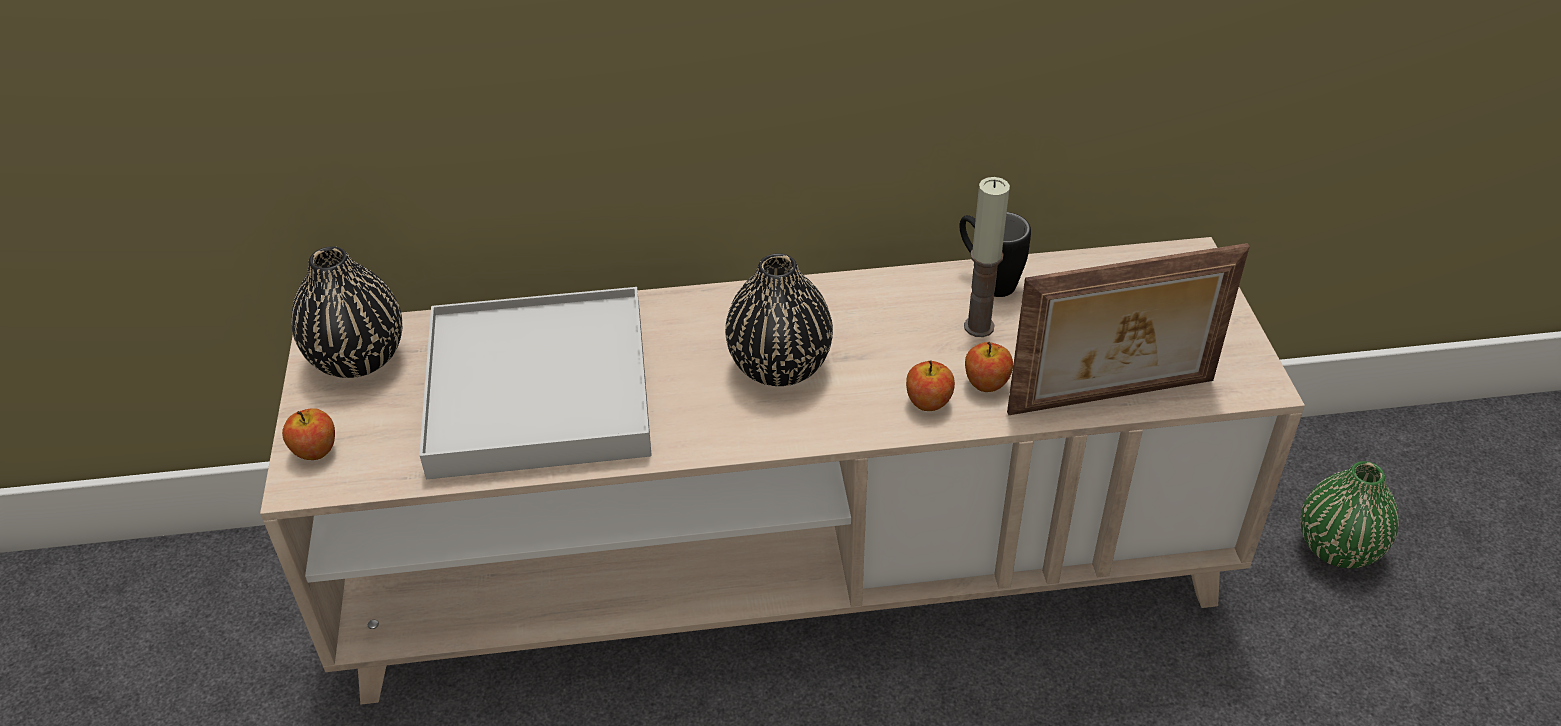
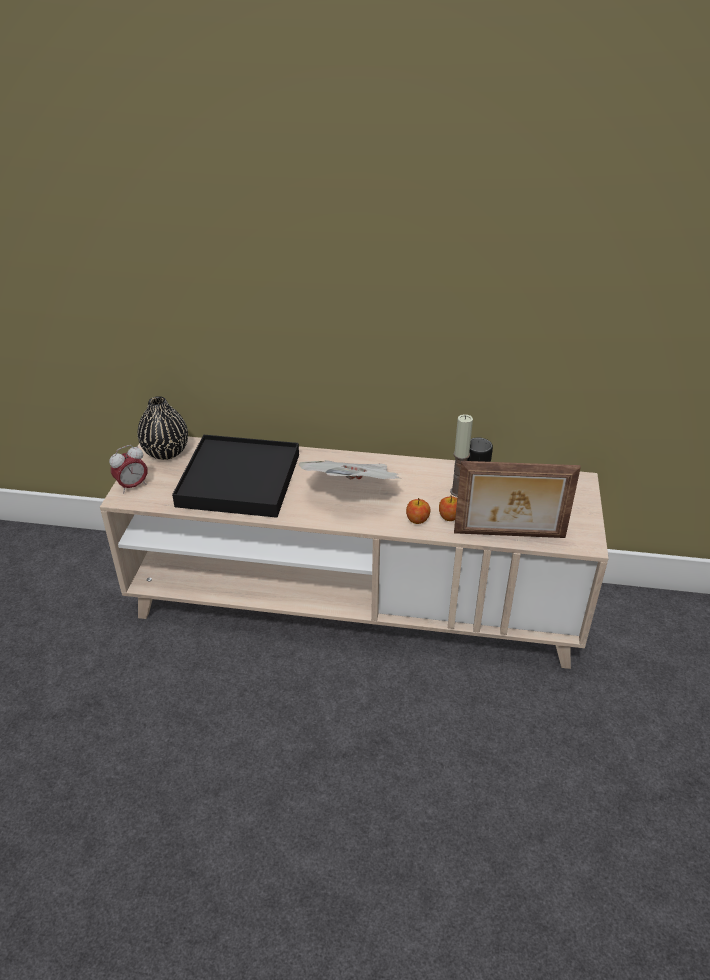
camera: 15 degrees right, 5 degrees down
(315, 450) = (132, 486): apple -> alarm clock
(538, 389) = (239, 480): white tray -> black tray
(779, 366) = (353, 491): black vase -> newspaper
(1338, 547) = (648, 655): green vase -> none

